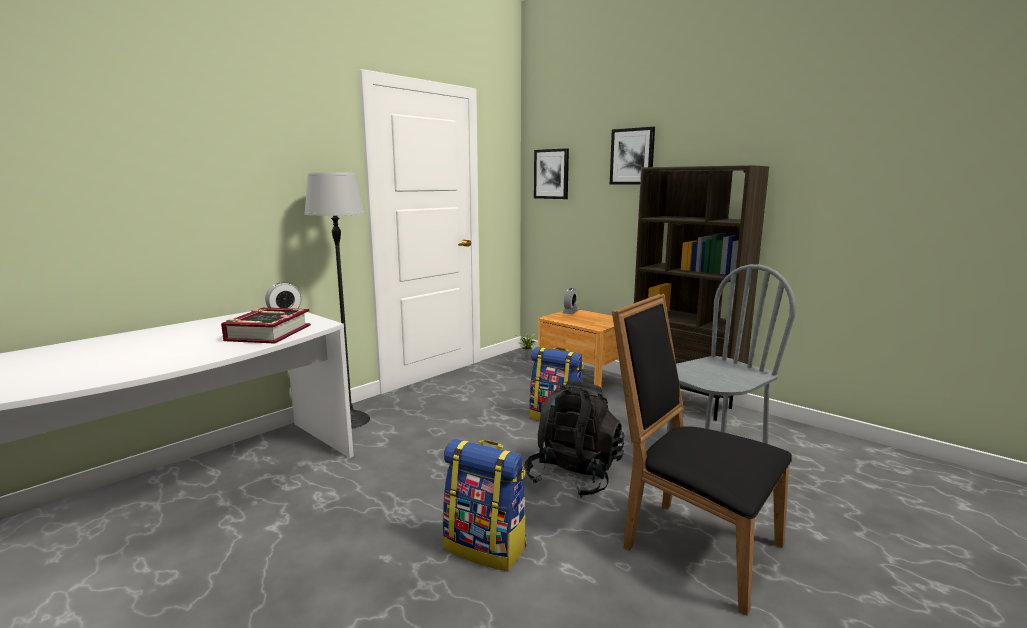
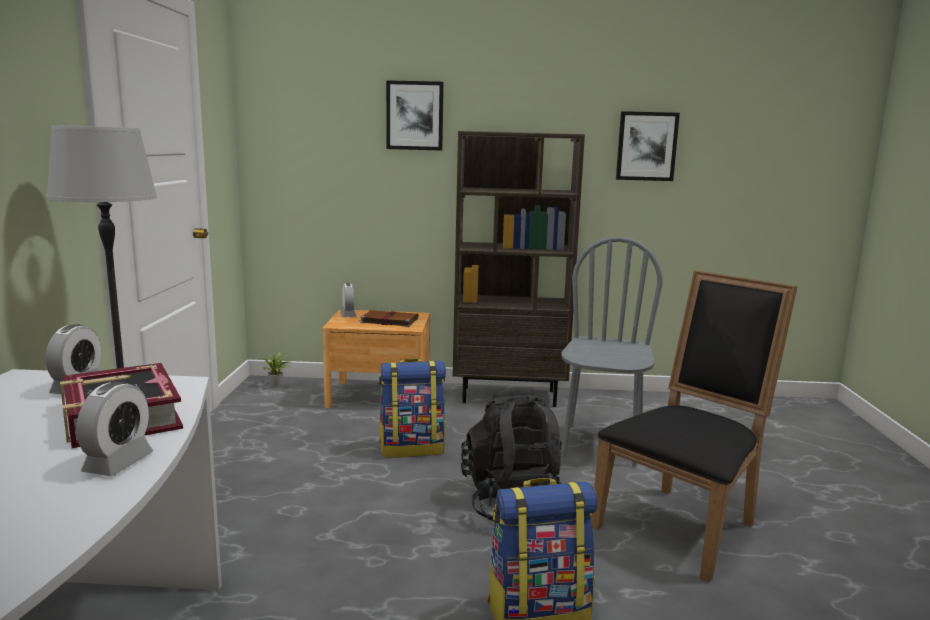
camera: 40 degrees left, 0 degrees up
(222, 351) = (118, 463): none -> alarm clock
(551, 174) = (292, 132): picture -> picture (646, 146)
(590, 320) = (388, 320): none -> brown book
(692, 545) = (683, 524): black chair -> black chair turned 135 degrees clockwise

